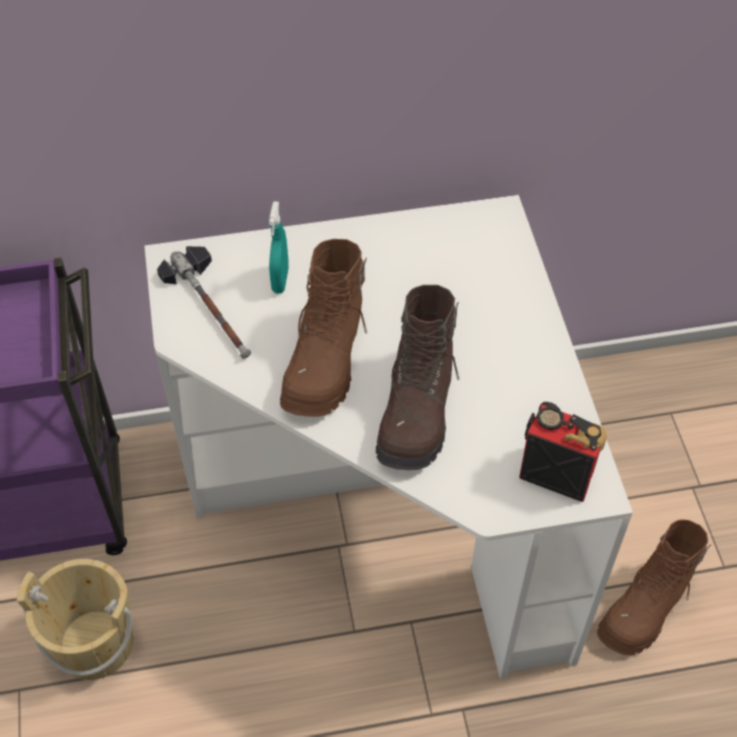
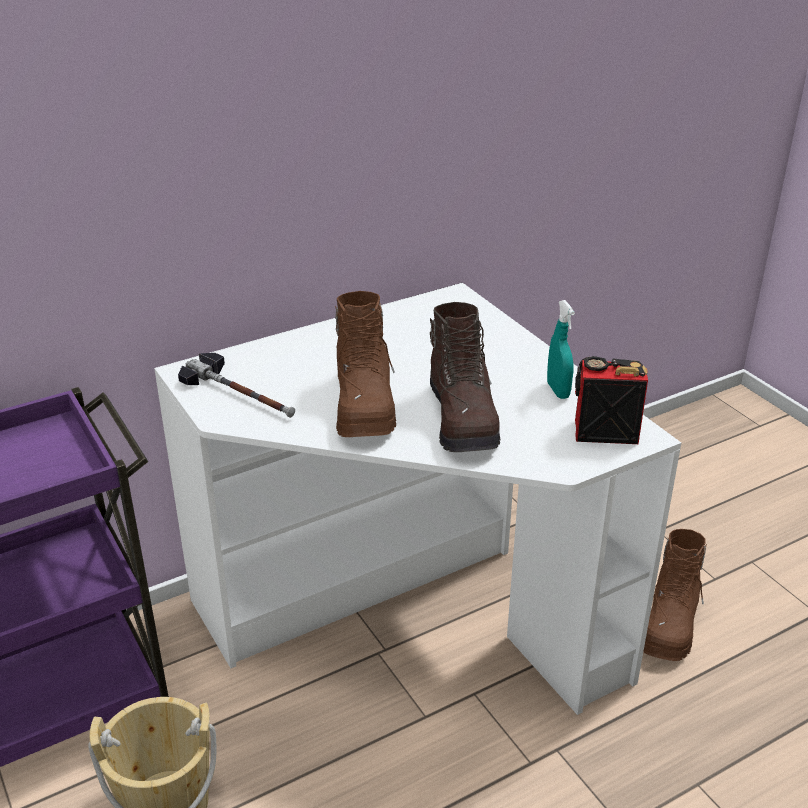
camera: 20 degrees left, 20 degrees down
(280, 280) = (293, 365): turquoise spray bottle -> turquoise spray bottle (558, 390)

